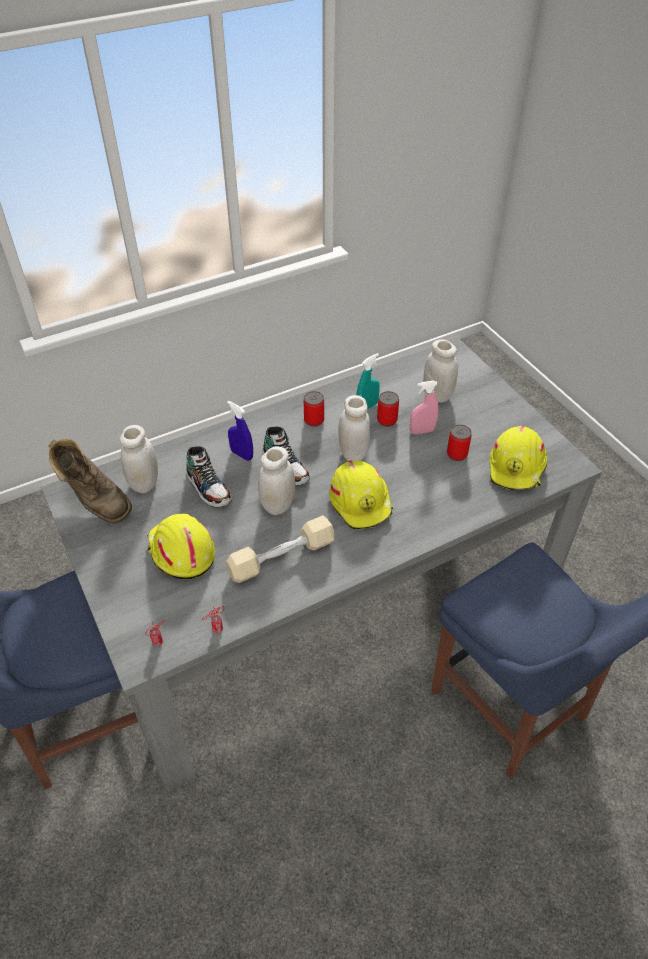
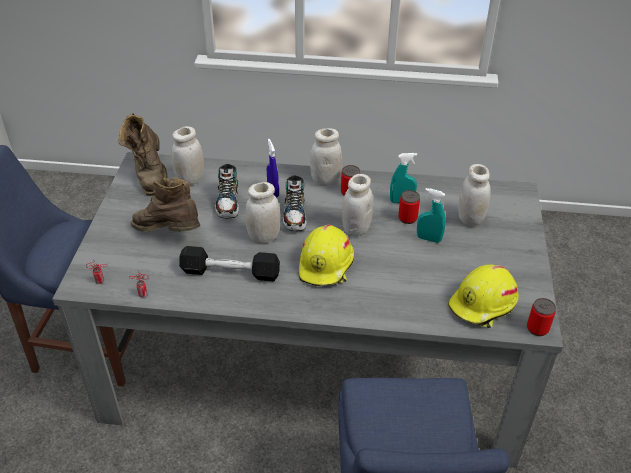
camera: 35 degrees right, 5 degrees down
(180, 552) = (169, 234): yellow hard hat -> brown boot
(280, 419) = (325, 180): none -> white jar
(281, 557) = (230, 272): beige dumbbell -> black dumbbell
(422, 431) = (428, 239): pink spray bottle -> turquoise spray bottle
(457, 454) = (440, 269): can -> can (537, 328)

